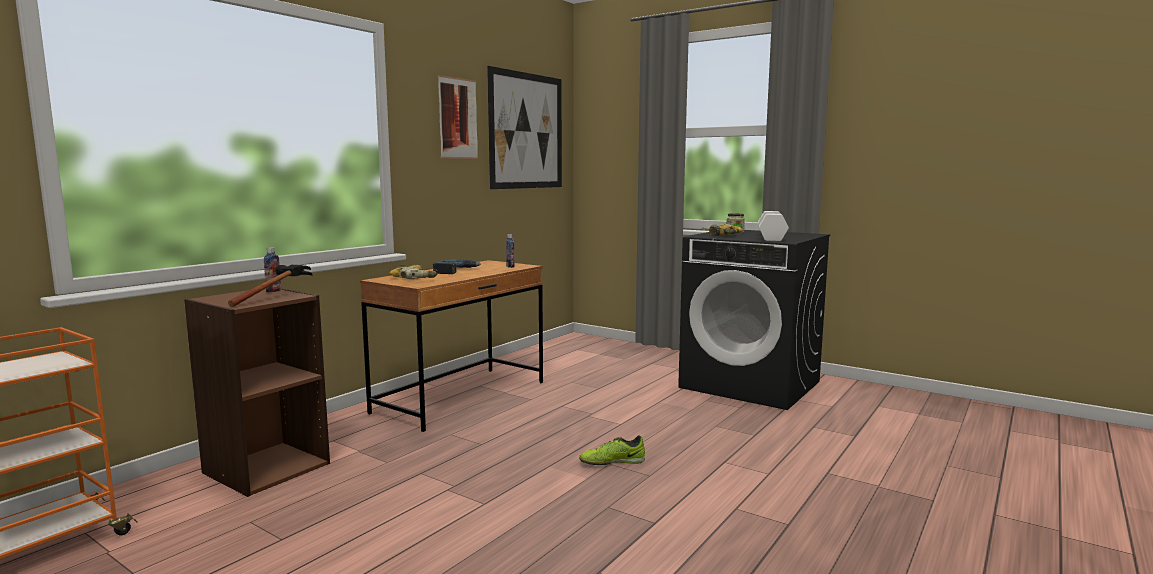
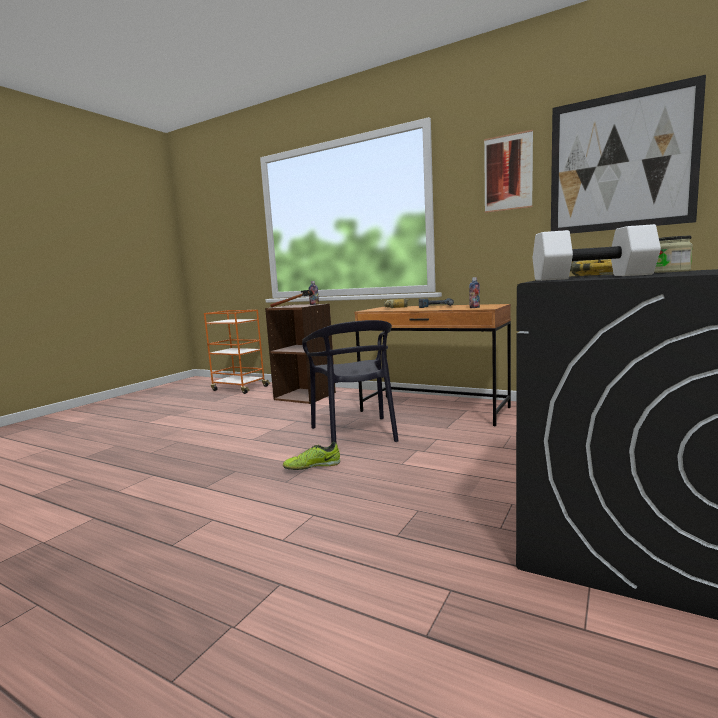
camera: 85 degrees right, 0 degrees up
(514, 438) = (355, 433): none -> black chair
(612, 462) = (312, 466): shoe -> shoe turned 90 degrees counterclockwise

